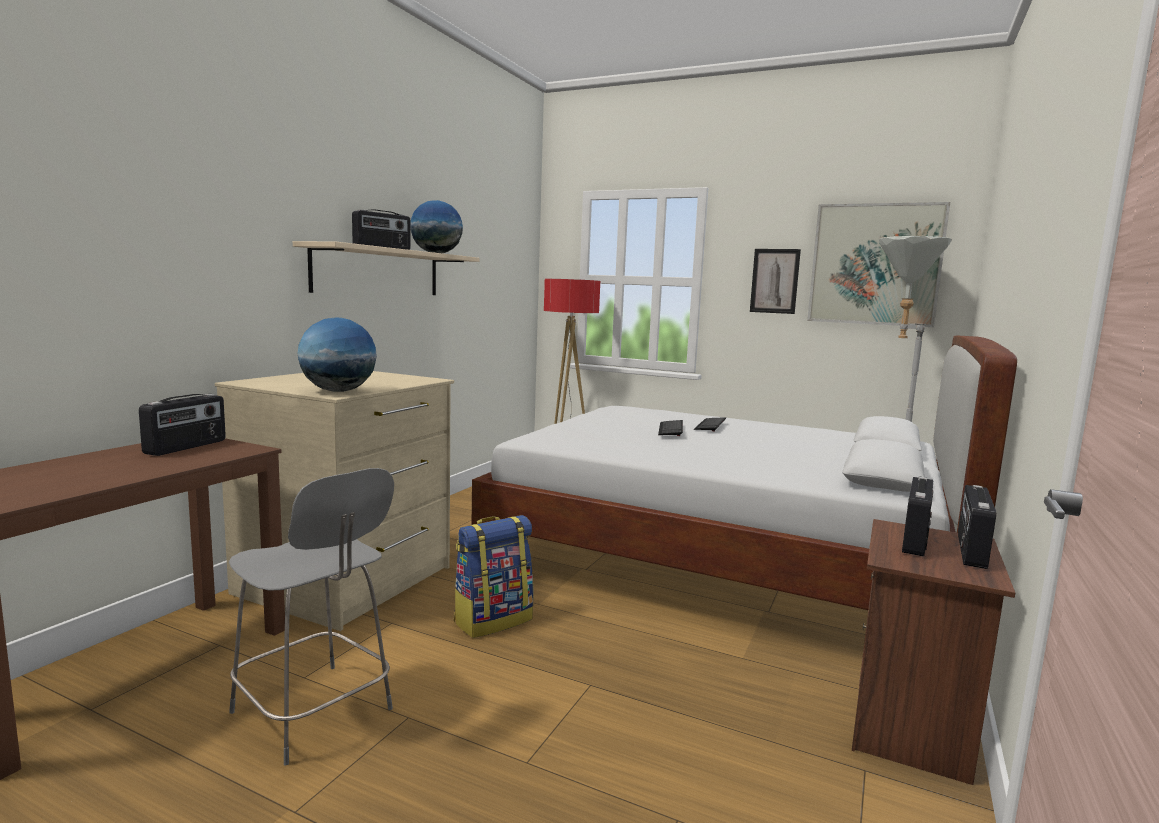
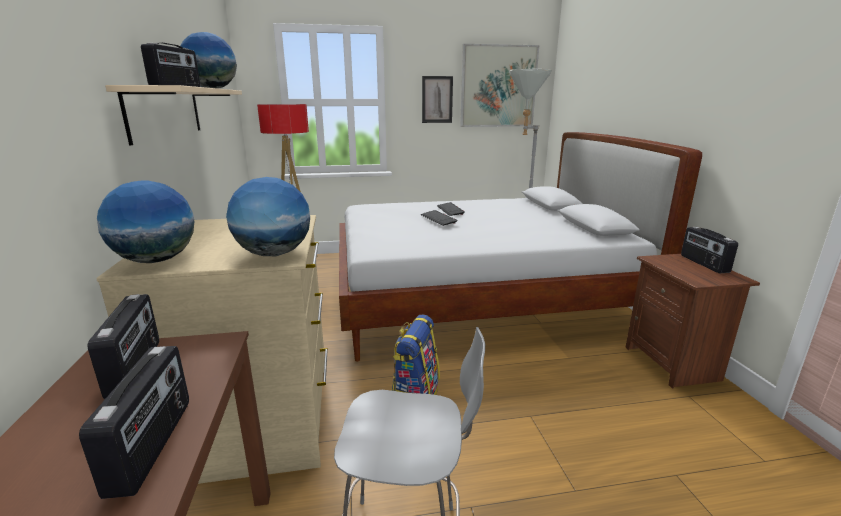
camera: 35 degrees left, 10 degrees up
(265, 381) = (156, 260): none -> globe
(916, 541) = (678, 265): radio -> radio (153, 445)

